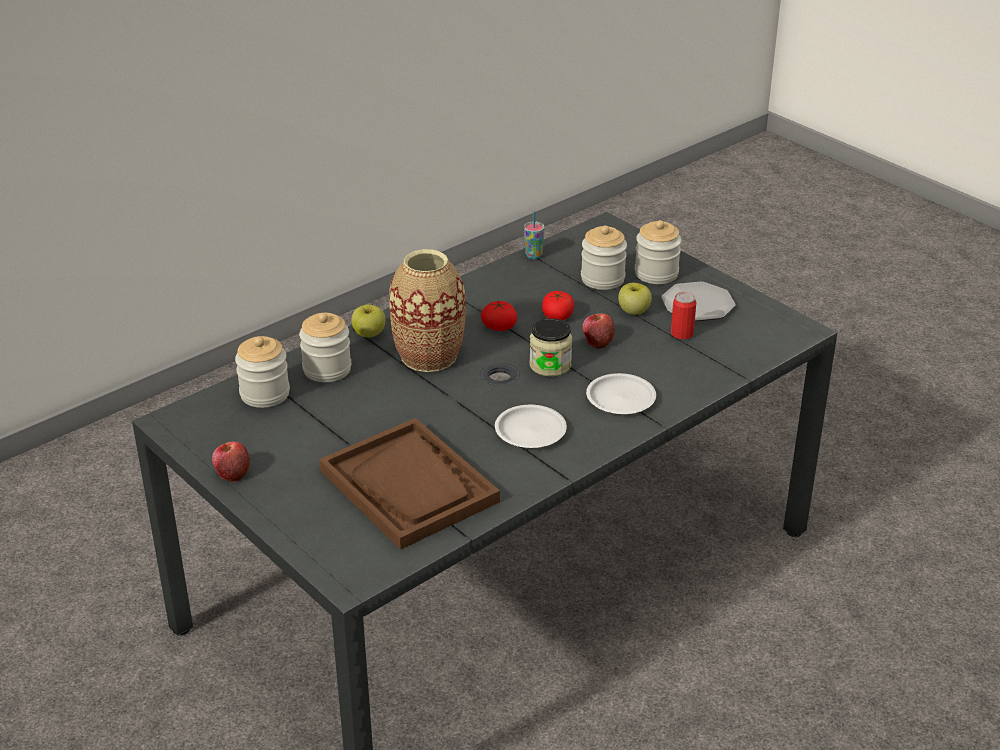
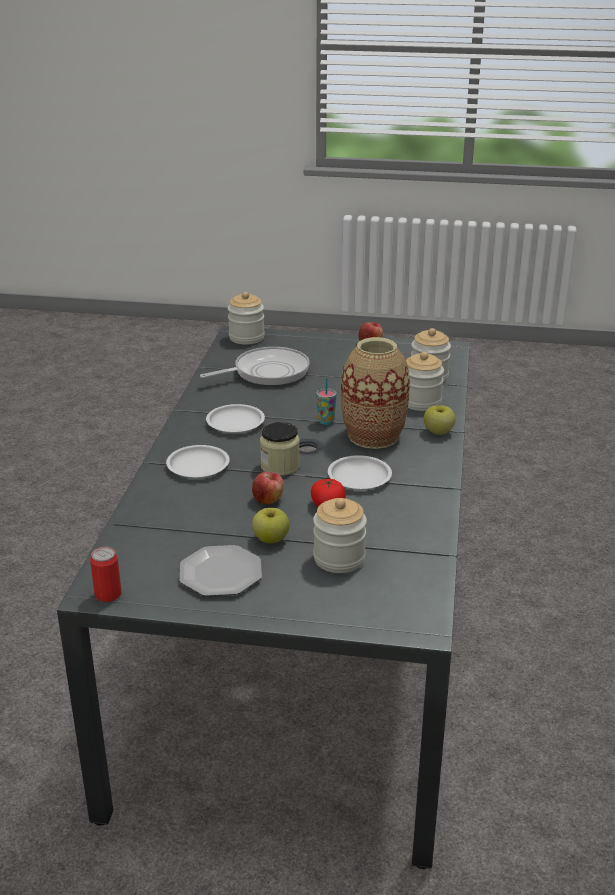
camera: 140 degrees right, 5 degrees down
(409, 486) = (267, 372): brown tray -> frying pan
(499, 326) = (359, 476): tomato -> white plate
(533, 255) = (434, 553): cup -> cup (326, 421)
(656, 273) = (297, 590): jar -> jar (246, 337)
(682, 334) = (205, 537): can -> can (108, 594)

